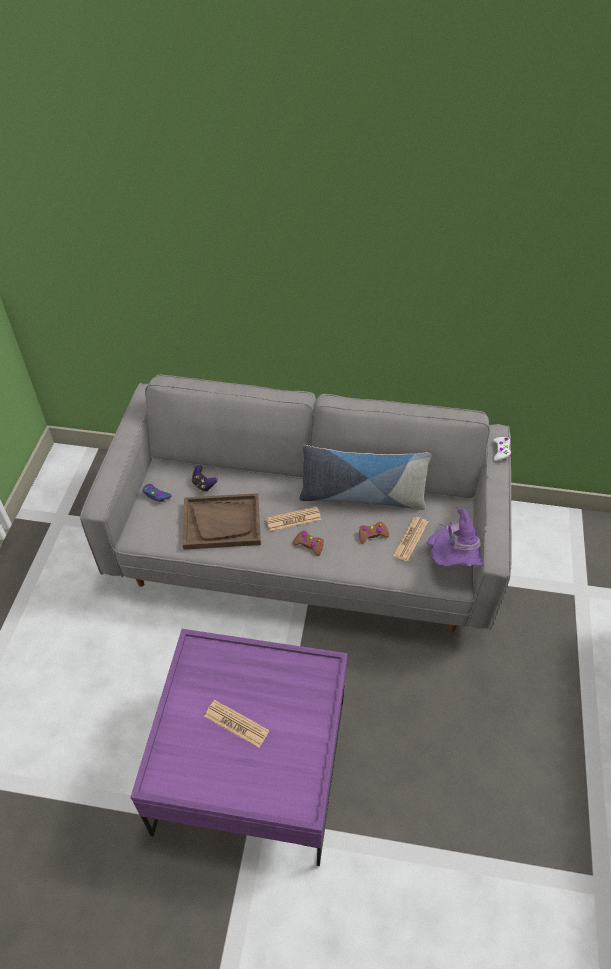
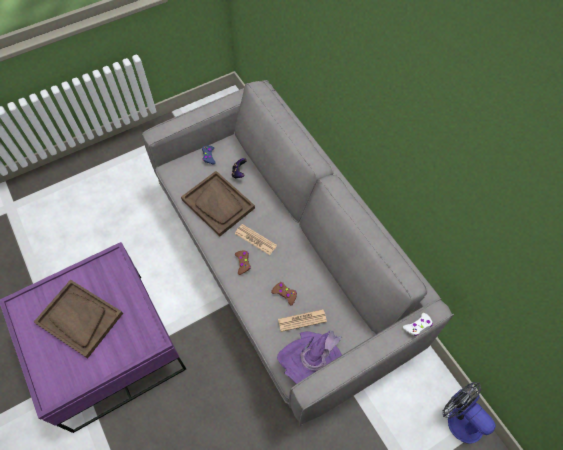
camera: 50 degrees right, 10 degrees up
(236, 723) = (79, 318): newspaper -> brown tray
(362, 496) = (312, 265): pillow -> none
(563, 524) = (460, 418): none -> fan

